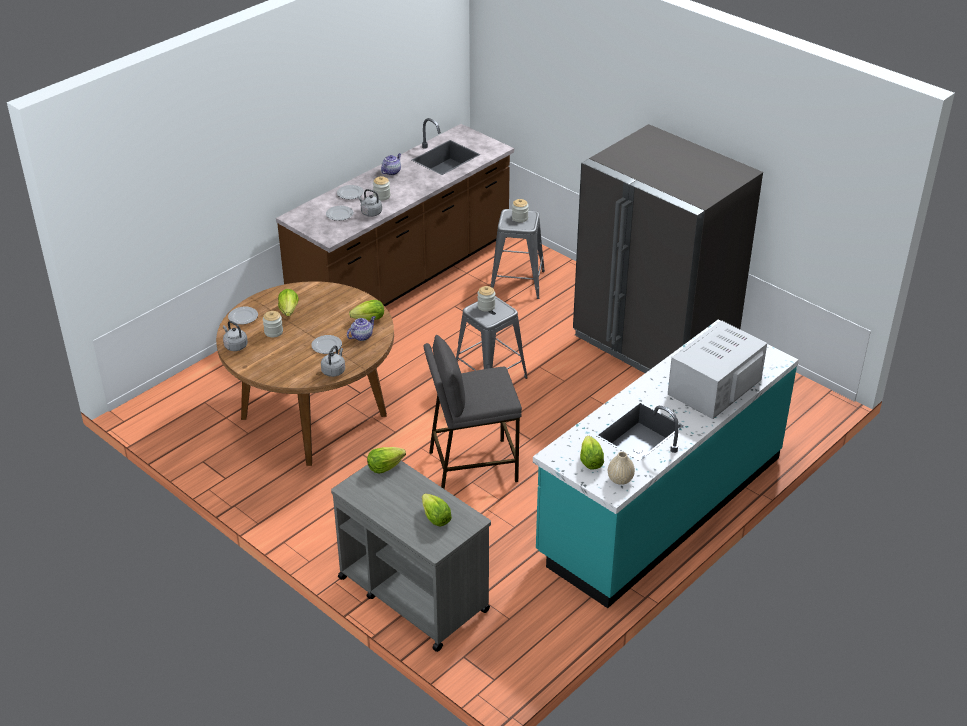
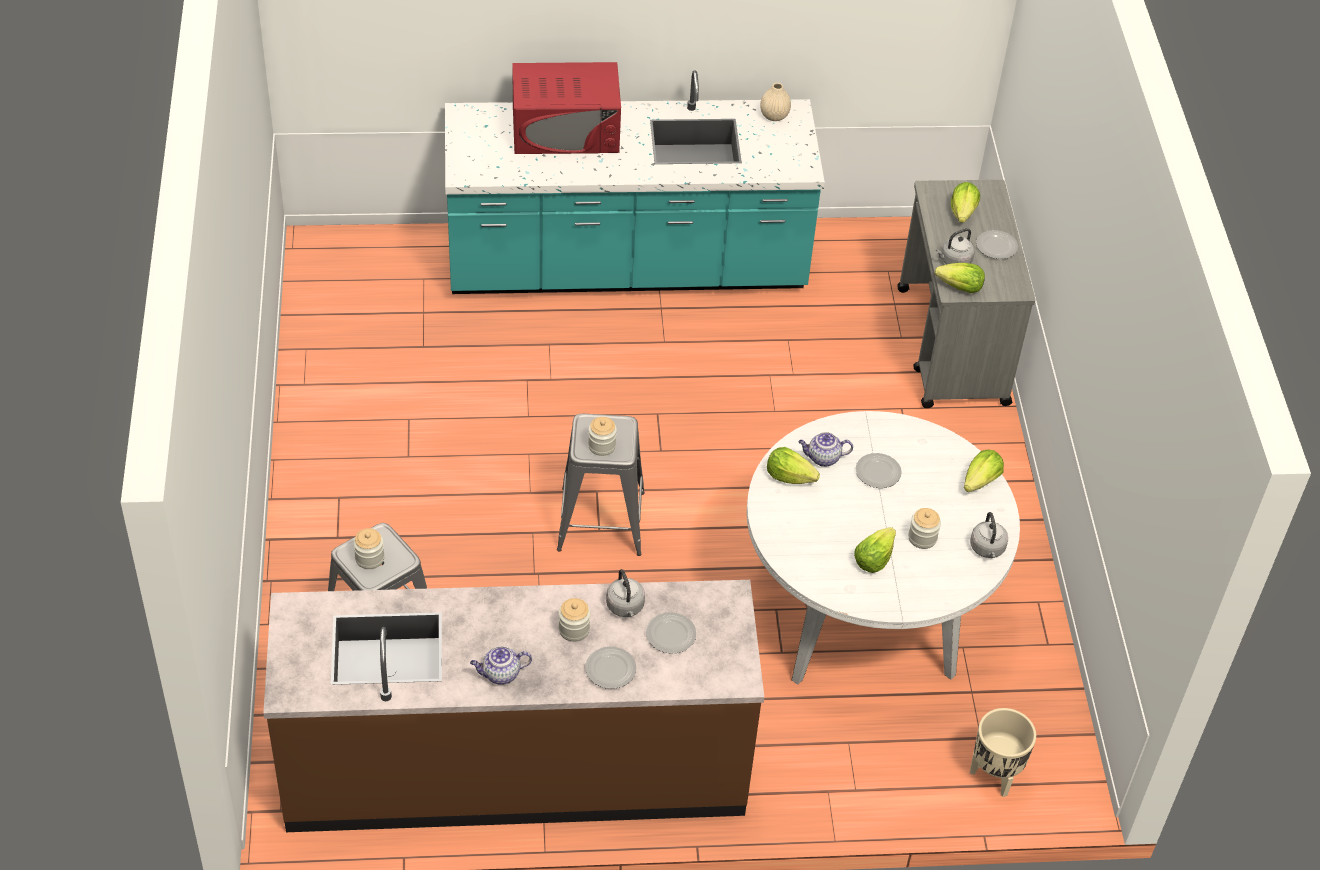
camera: 140 degrees left, 10 degrees up
(184, 391) = (994, 776): none -> beige planter
(243, 317) = (939, 589): plate -> plate (996, 246)
(314, 416) = (863, 615): brown dining table -> white dining table
(334, 370) = (902, 433): grey kettle -> grey kettle (954, 261)
(472, 465) = (753, 427): grey stool -> none
(590, 461) = (779, 145): lettuce -> lettuce (981, 481)
(654, 343) = (362, 427): grey fridge -> none
(714, 387) = (566, 131): white microwave -> red microwave

